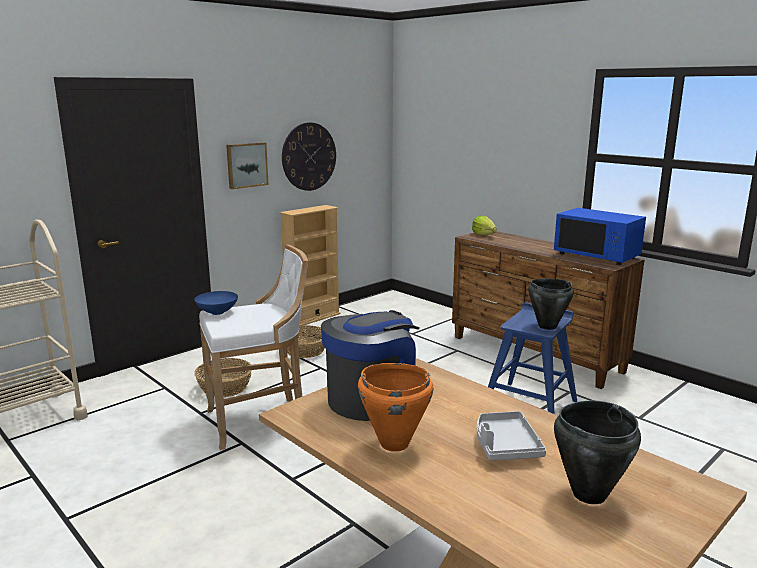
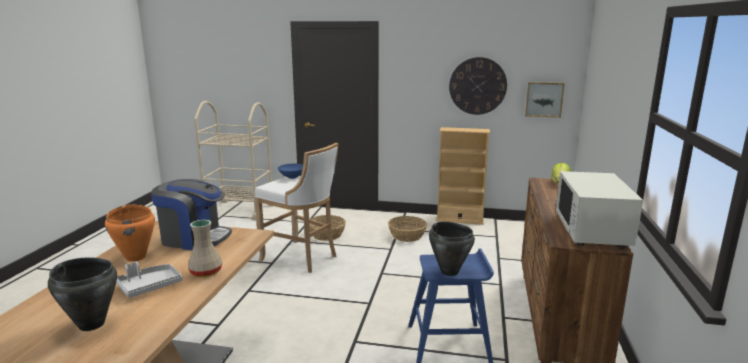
camera: 55 degrees right, 0 degrees up
(246, 165) = (416, 86): picture -> picture (544, 99)
(494, 407) = (207, 272): none -> beige vase
(597, 255) = (592, 231): blue microwave -> white microwave

